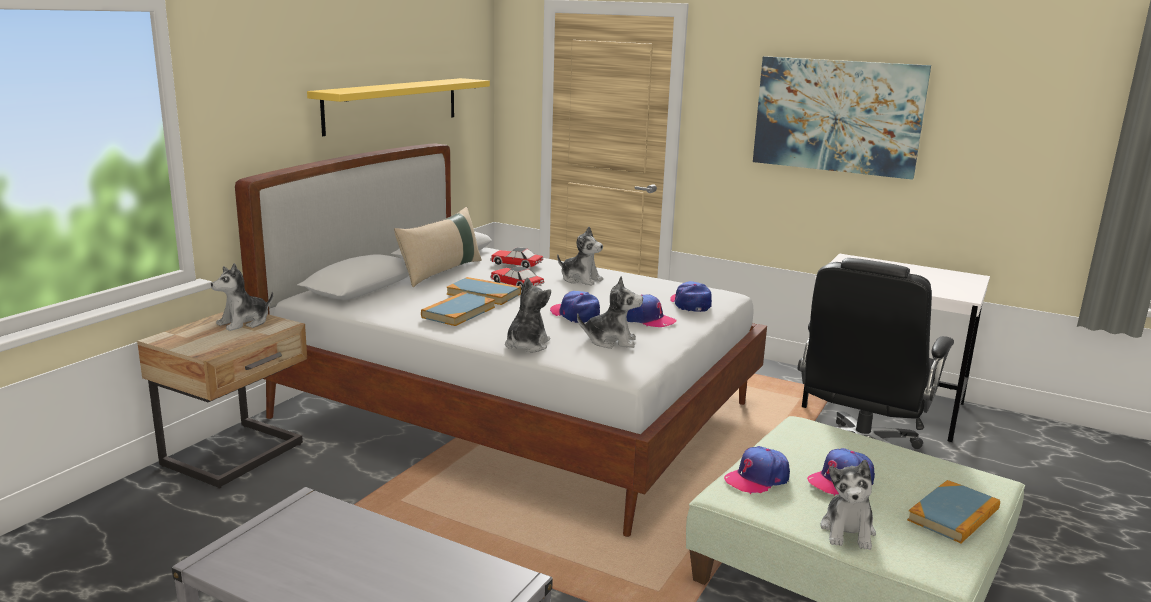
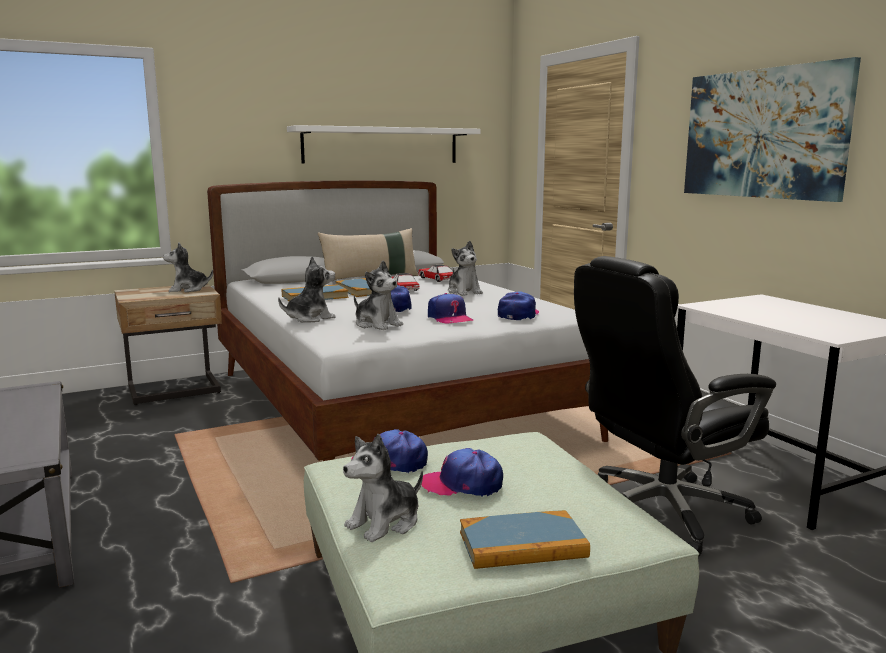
camera: 35 degrees right, 5 degrees down
(393, 105) = (381, 145): yellow shelf -> white shelf

